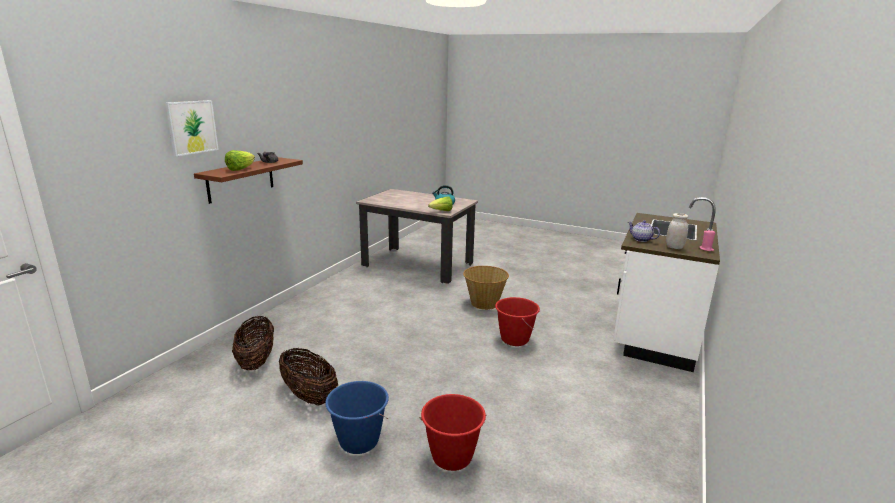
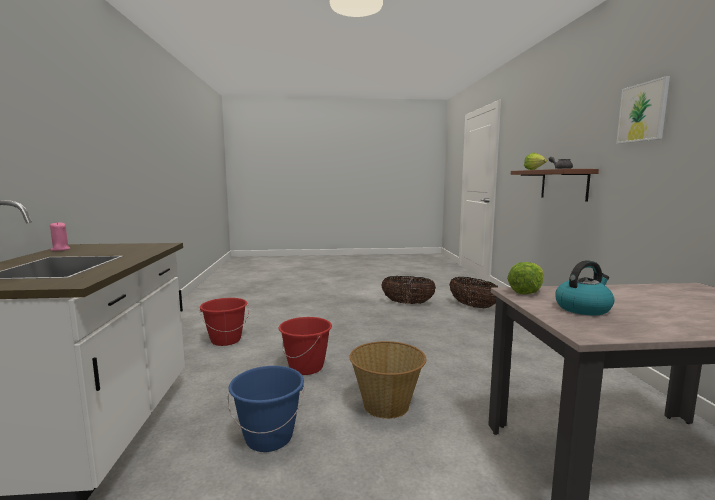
camera: 150 degrees right, 10 degrees down
(192, 127) = (544, 135): picture -> picture (642, 112)
(359, 441) = (353, 299): blue bucket -> blue bucket (269, 438)
(452, 457) = (301, 304): red bucket -> red bucket (226, 340)
(641, 239) = (147, 248): teapot -> none
(674, 247) = (108, 247): white jar -> none

